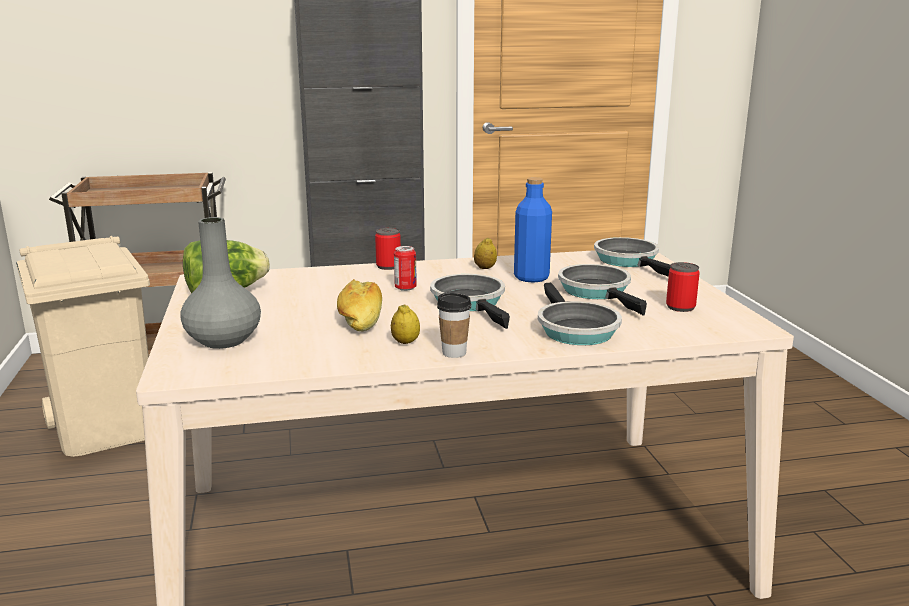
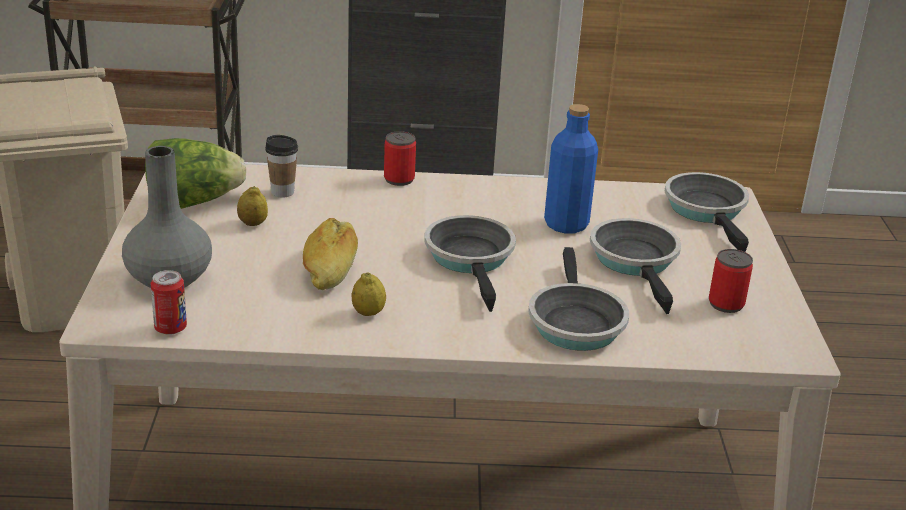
camera: 10 degrees right, 10 degrees up
(405, 288) = (404, 221): can -> can (170, 328)
(454, 353) = (416, 339): cup -> cup (282, 192)
(485, 268) = (516, 199): lemon -> lemon (252, 224)

